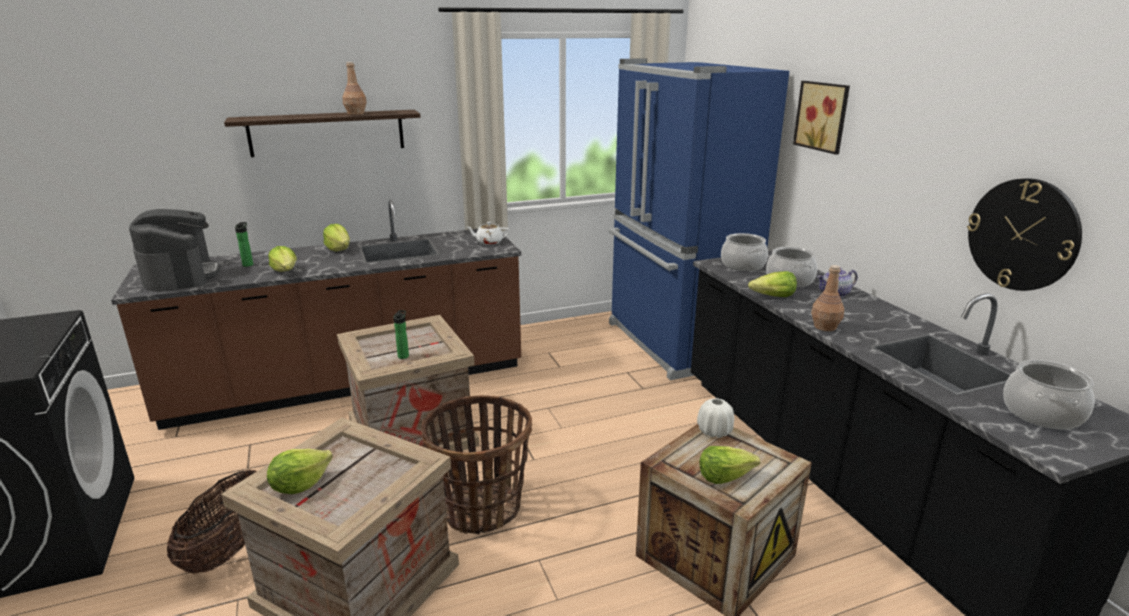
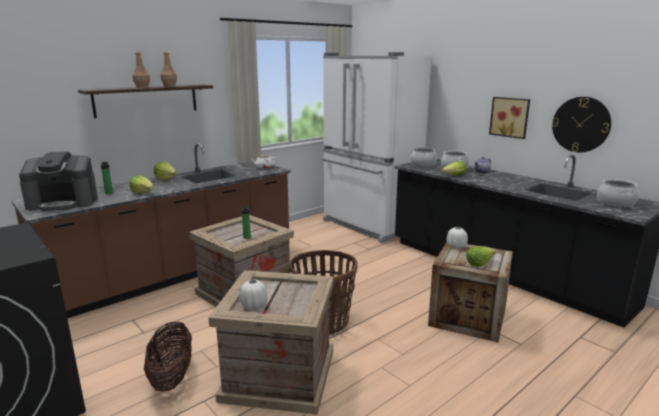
camera: 20 degrees left, 5 degrees down
(181, 275) = (63, 202): coffee machine -> coffee machine turned 120 degrees clockwise
(300, 485) = (254, 305): lettuce -> white vase
(673, 344) = (369, 225): blue fridge -> white fridge
(823, 116) = (456, 78): picture -> picture (510, 117)
(824, 327) = (492, 185): brown bottle -> brown bottle (142, 87)

